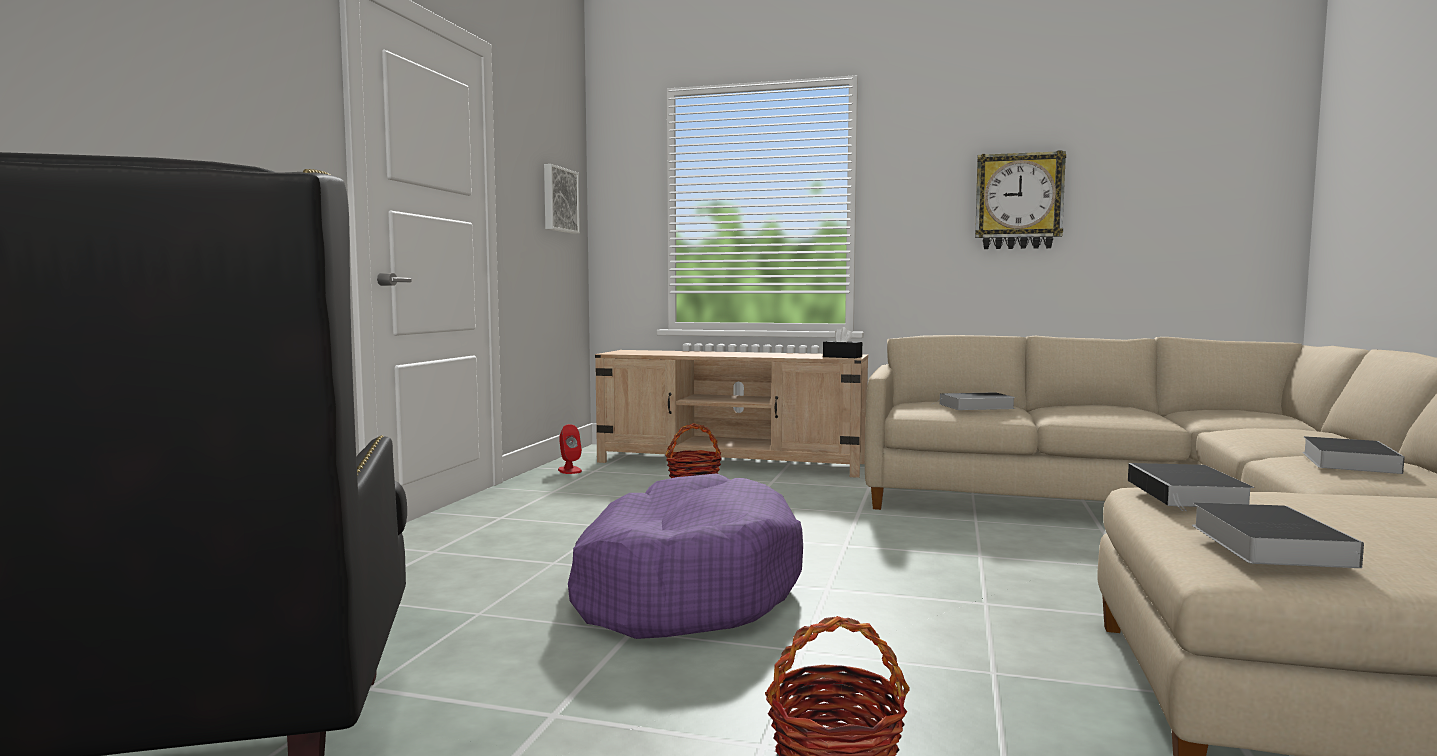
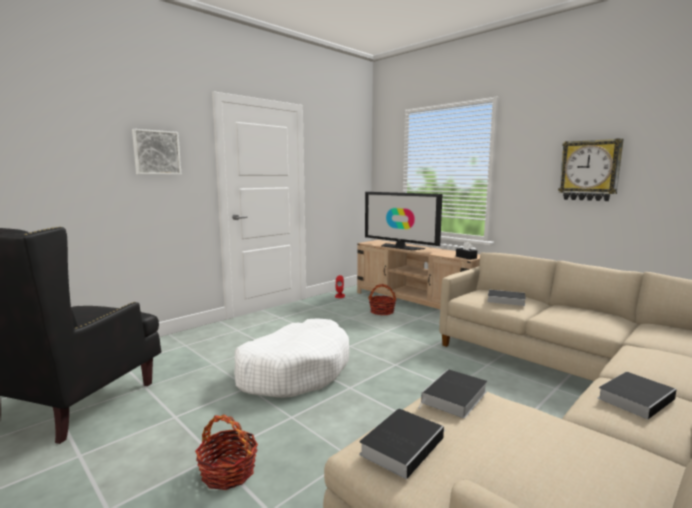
camera: 30 degrees right, 5 degrees up
(559, 200) = (349, 169): picture -> picture (156, 152)
(683, 588) = (294, 371): purple dog bed -> white dog bed
(695, 354) = (400, 247): none -> television

